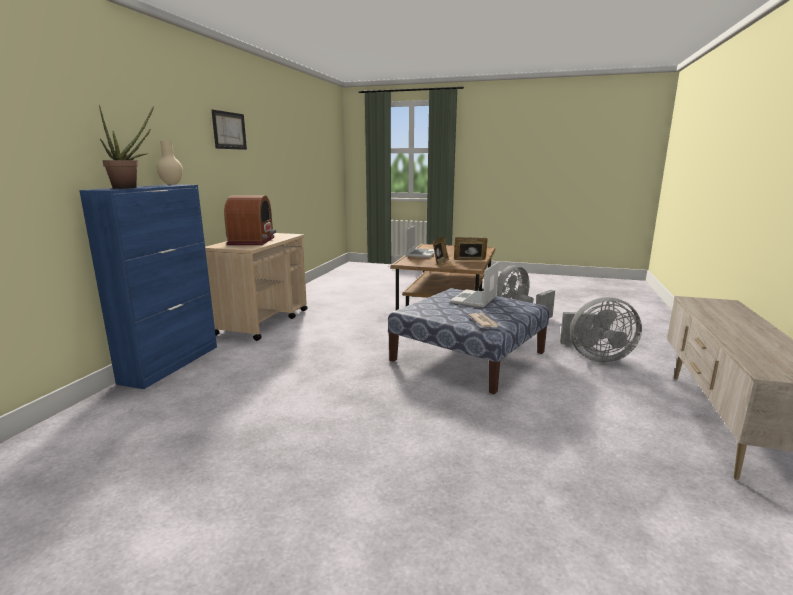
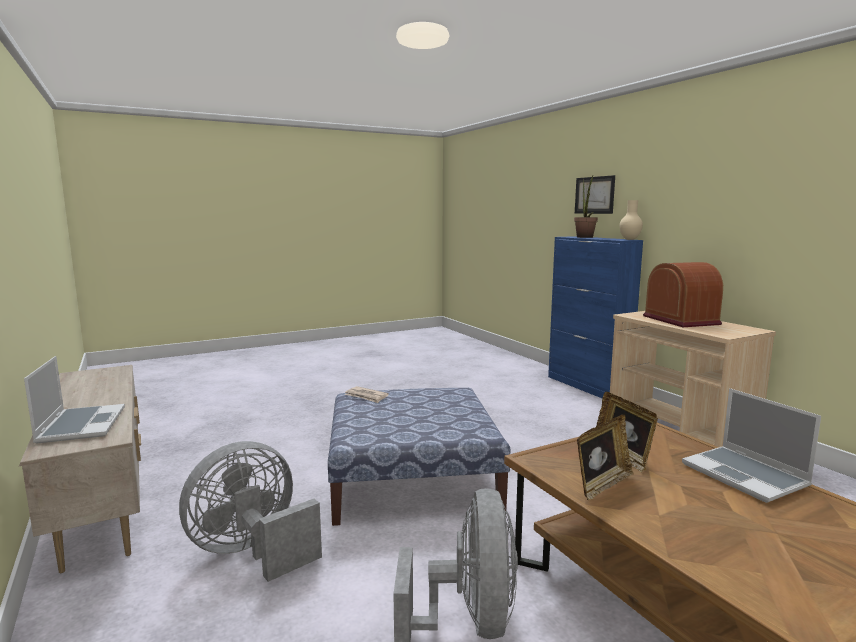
camera: 135 degrees right, 5 degrees down
(229, 130) = (752, 179): picture -> picture (594, 195)
(252, 241) = (681, 320): radio -> radio turned 150 degrees counterclockwise
(474, 300) = (424, 421): laptop -> laptop (81, 425)

